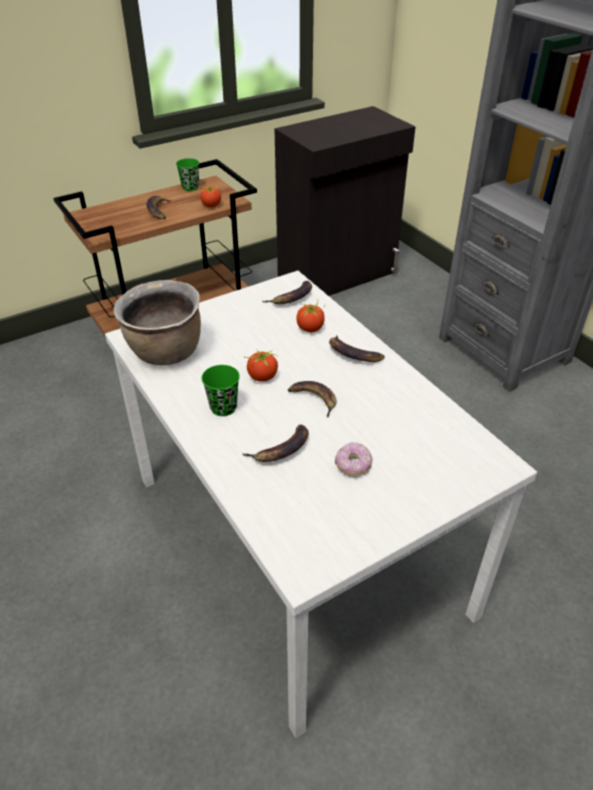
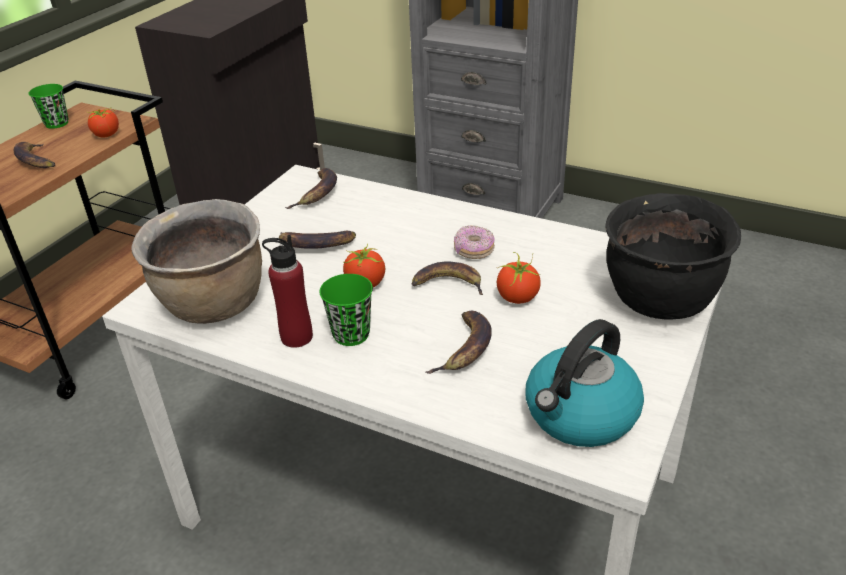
camera: 30 degrees left, 5 degrees down
(191, 394) = (296, 337): none -> red bottle
(308, 530) = (580, 415): none -> kettle
(310, 328) = (370, 216): tomato -> tomato (517, 297)
(353, 354) = (444, 224): banana -> banana (315, 245)
(353, 465) = (558, 330): donut -> donut (473, 250)
(446, 479) = (660, 301): none -> black cooking pot

